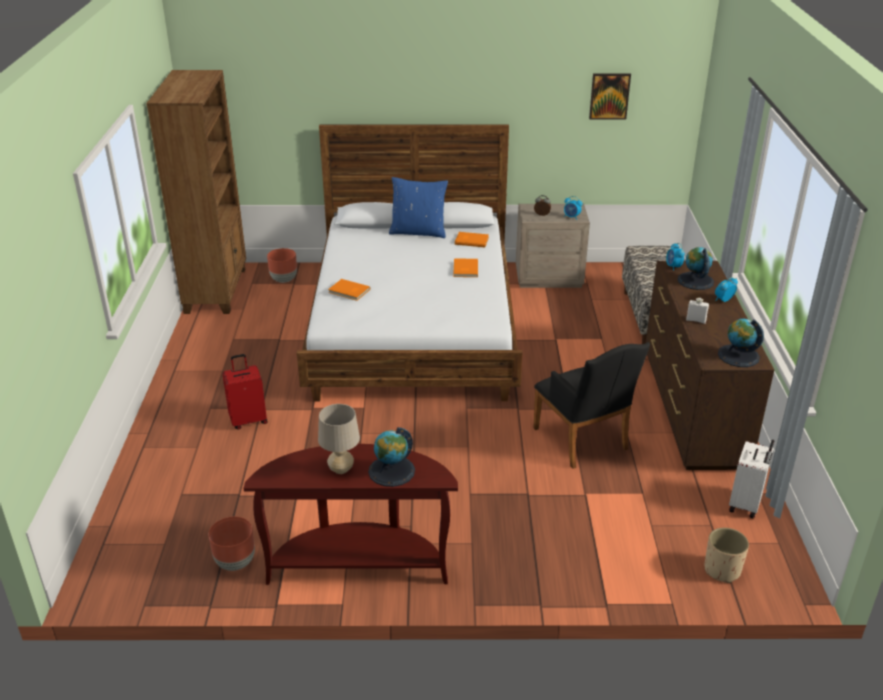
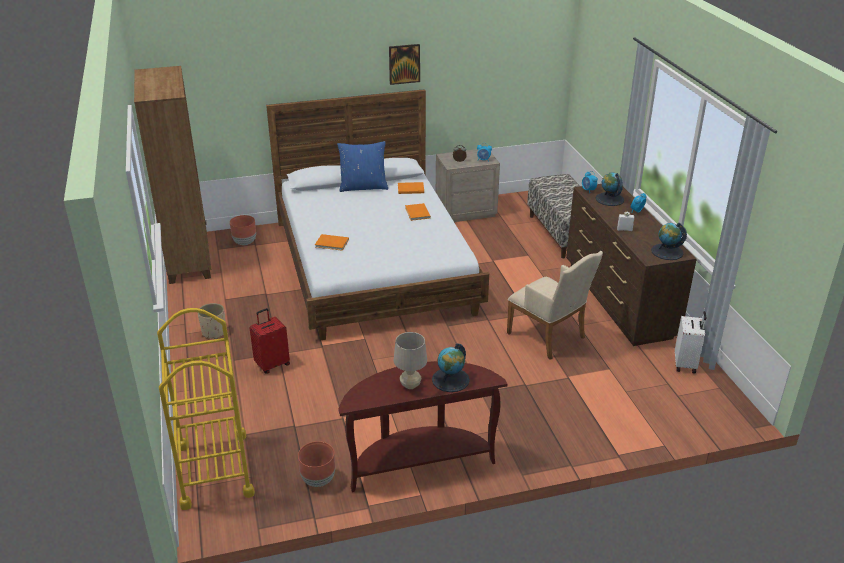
camera: 15 degrees left, 0 degrees up
(130, 528) = (214, 470): none -> yellow cart
(583, 442) = (549, 338): black armchair -> beige armchair
(609, 96) = (502, 58): picture -> picture (404, 64)
(722, 570) = (689, 414): beige planter -> beige planter (214, 332)

